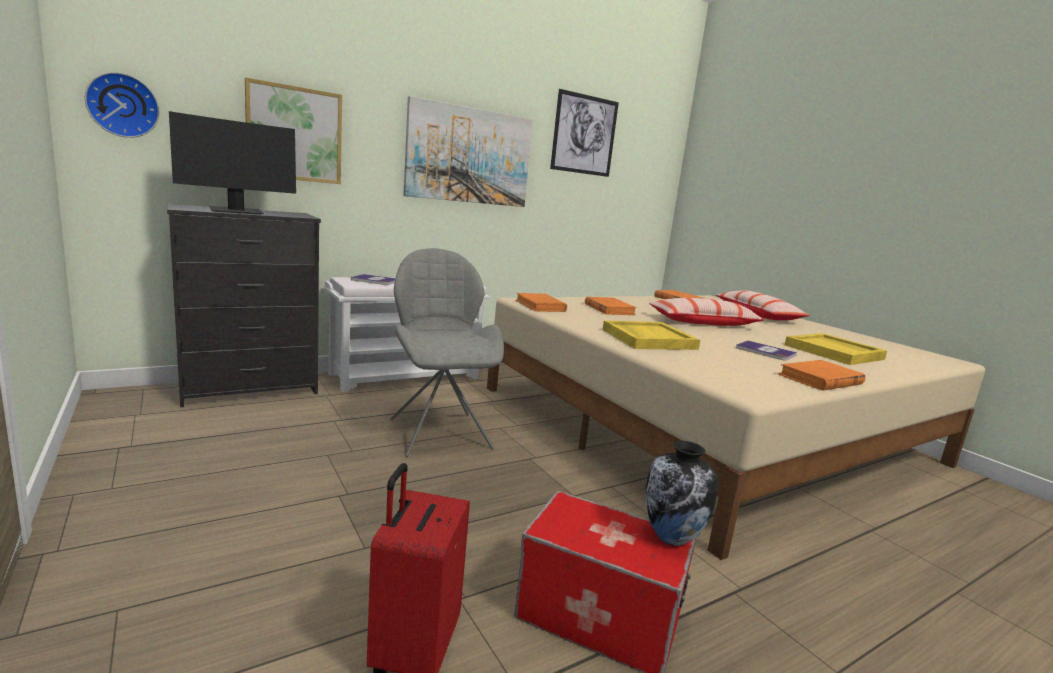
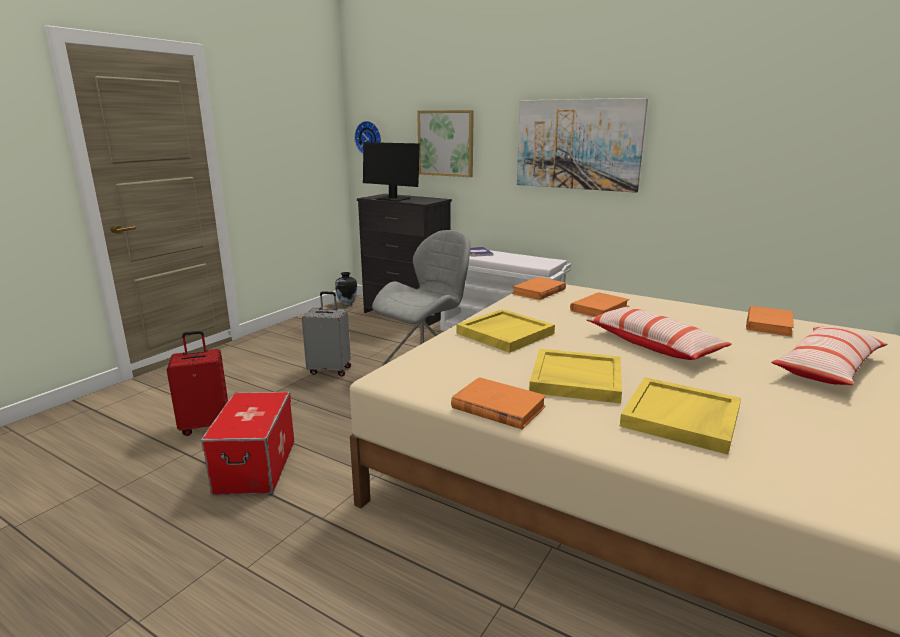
camera: 65 degrees right, 5 degrees up
(351, 484) = (330, 370): none -> grey suitcase
(584, 135) = (729, 102): picture -> none
(672, 538) = (255, 431): vase -> vase (347, 304)
(765, 351) = (575, 379): book -> yellow tray

